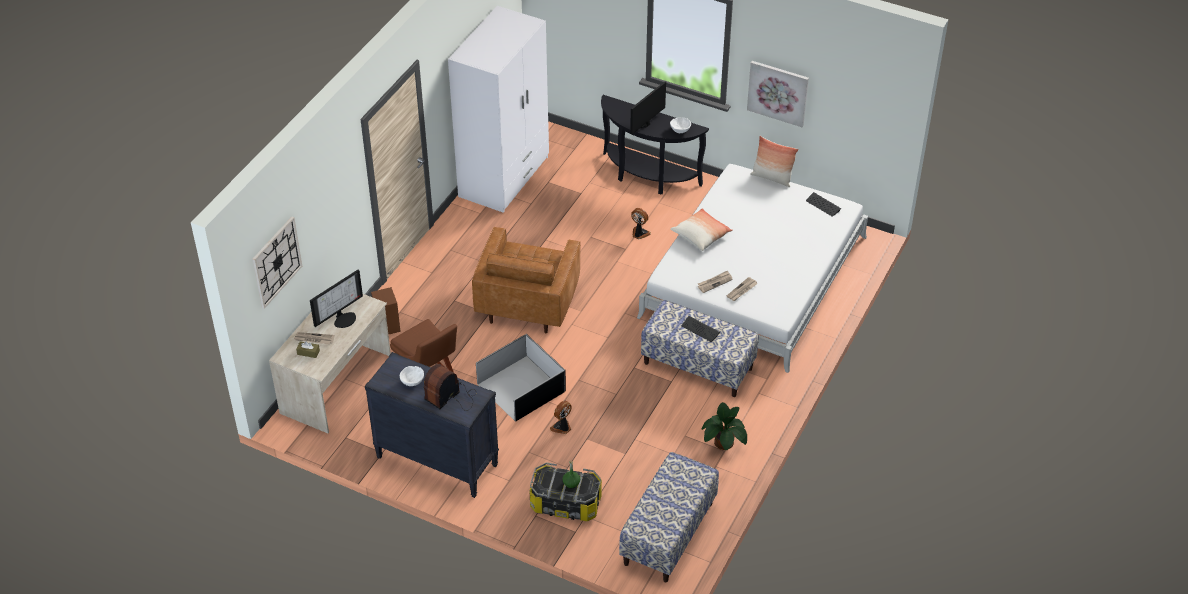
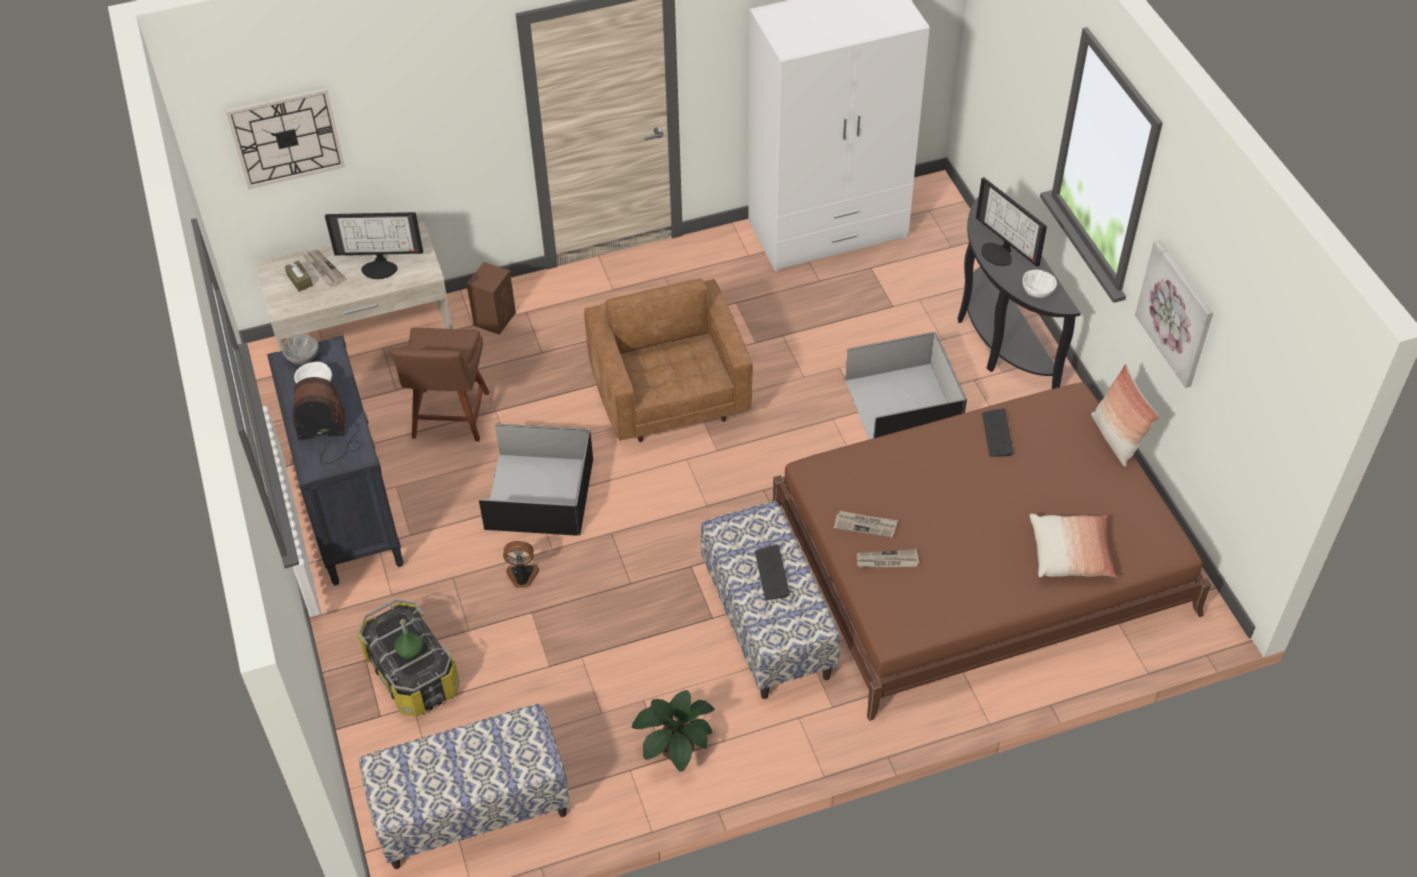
camera: 45 degrees right, 5 degrees up
(386, 375) = (302, 358): none -> grey bowl
(527, 303) = (670, 397): brown armchair -> brown armchair turned 105 degrees clockwise
(639, 234) = (902, 403): fan -> black storage box
(643, 123) = (999, 253): monitor -> monitor turned 120 degrees counterclockwise
(701, 235) = (925, 451): pillow -> pillow (1070, 554)
(754, 277) = (980, 559): white bed -> brown bed
(823, 205) = (1140, 523): keyboard -> keyboard (997, 434)

